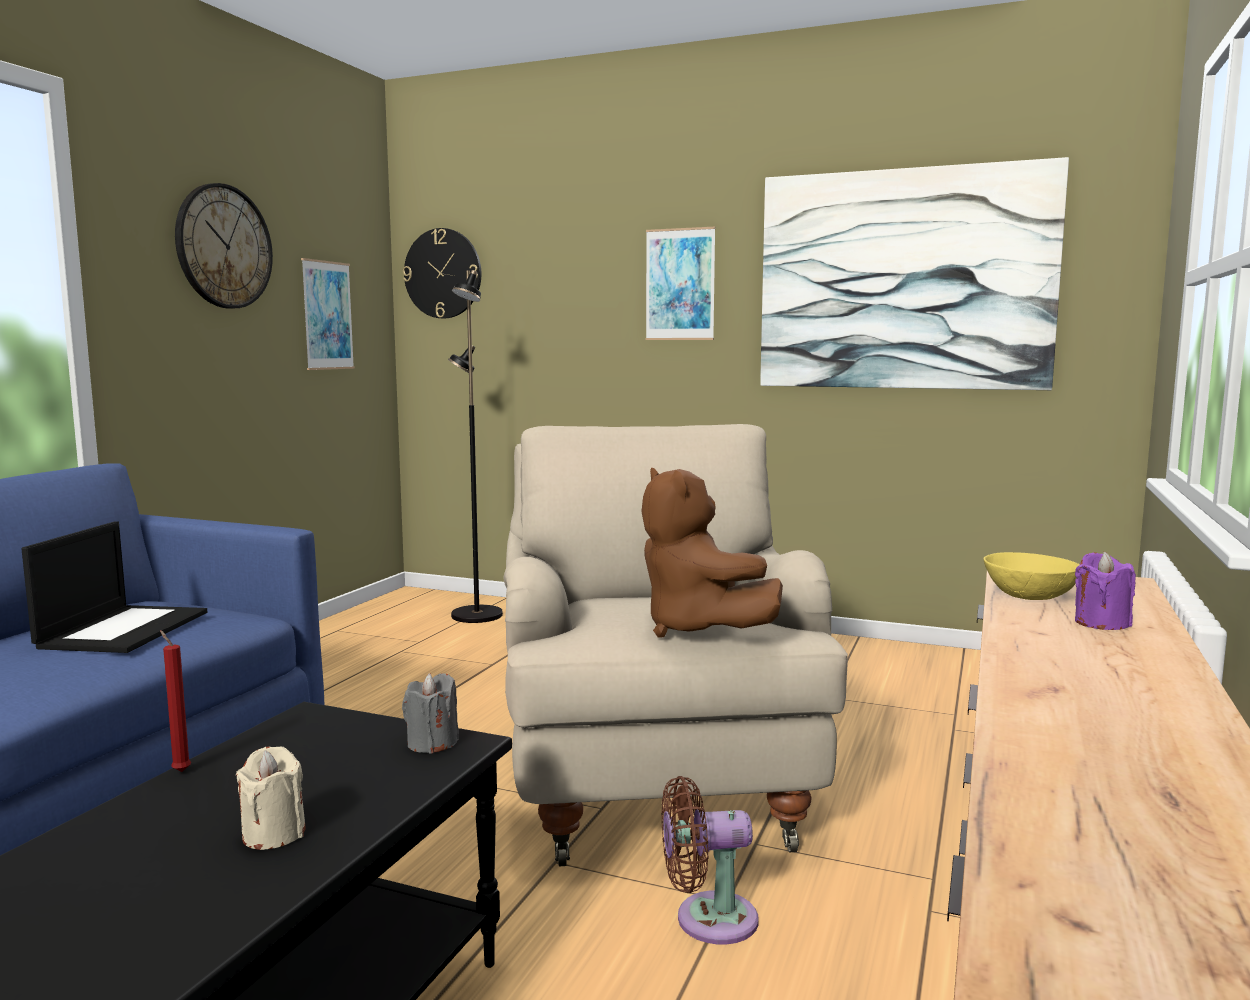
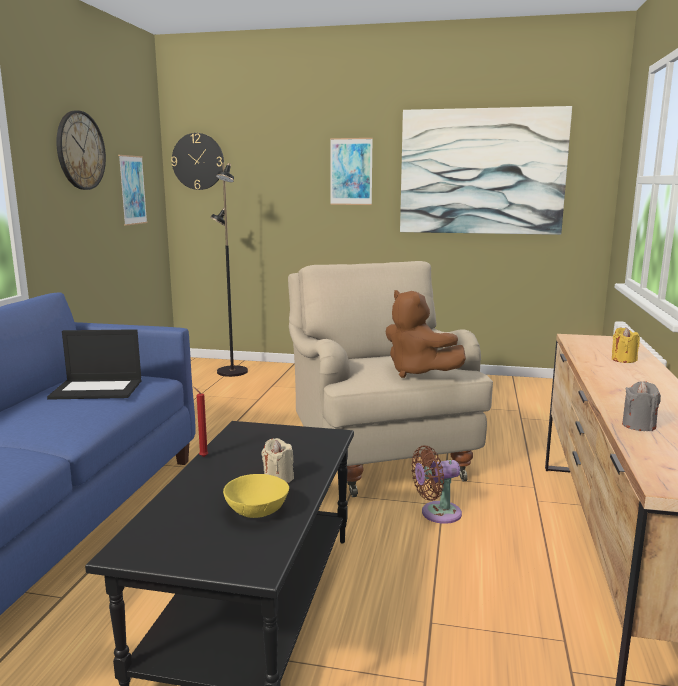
camera: 10 degrees left, 5 degrees up
(124, 629) = (98, 389): laptop -> laptop turned 90 degrees clockwise
(432, 743) = (317, 435): grey candle -> grey candle (638, 425)
(1028, 595) = (585, 348): yellow bowl -> yellow bowl (256, 511)
(1101, 623) = (623, 360): purple candle -> yellow candle

